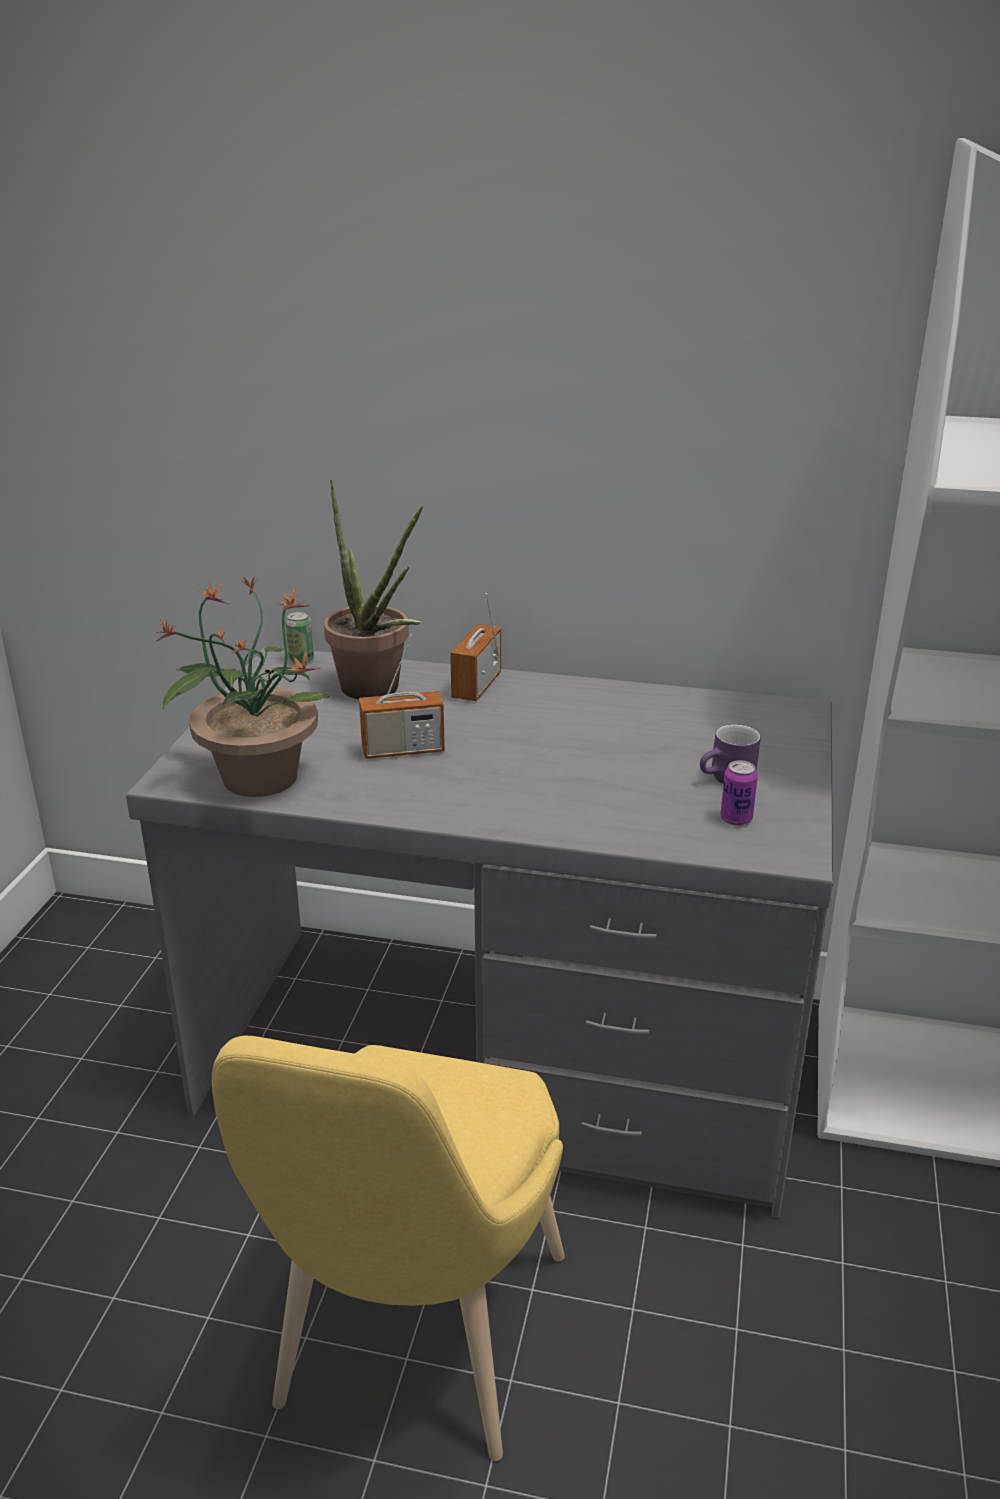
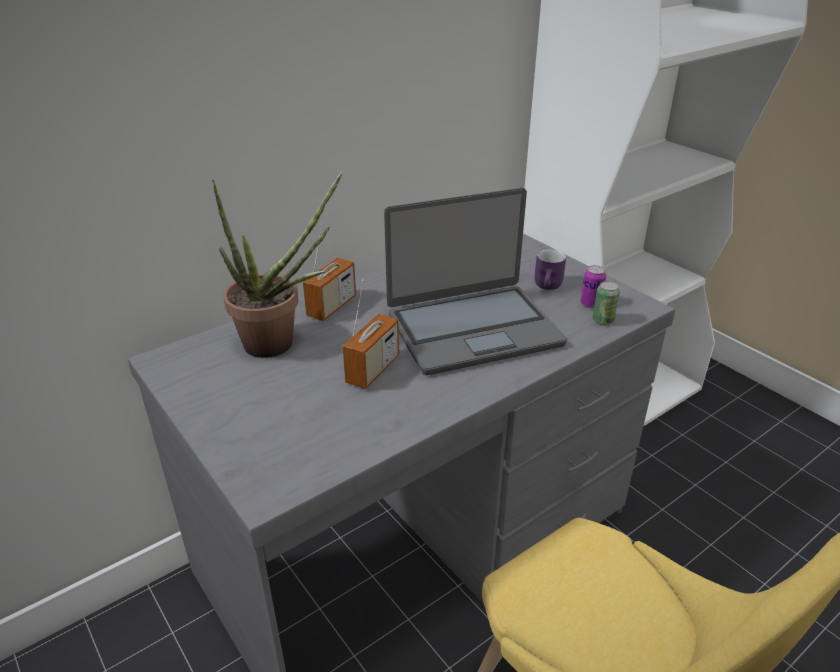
camera: 50 degrees left, 5 degrees up
(258, 777) = (321, 447): potted plant -> none
(301, 660) = (180, 352): can -> can (603, 320)
(476, 686) = (332, 306): radio -> radio turned 120 degrees counterclockwise
(557, 770) = (473, 329): none -> laptop

